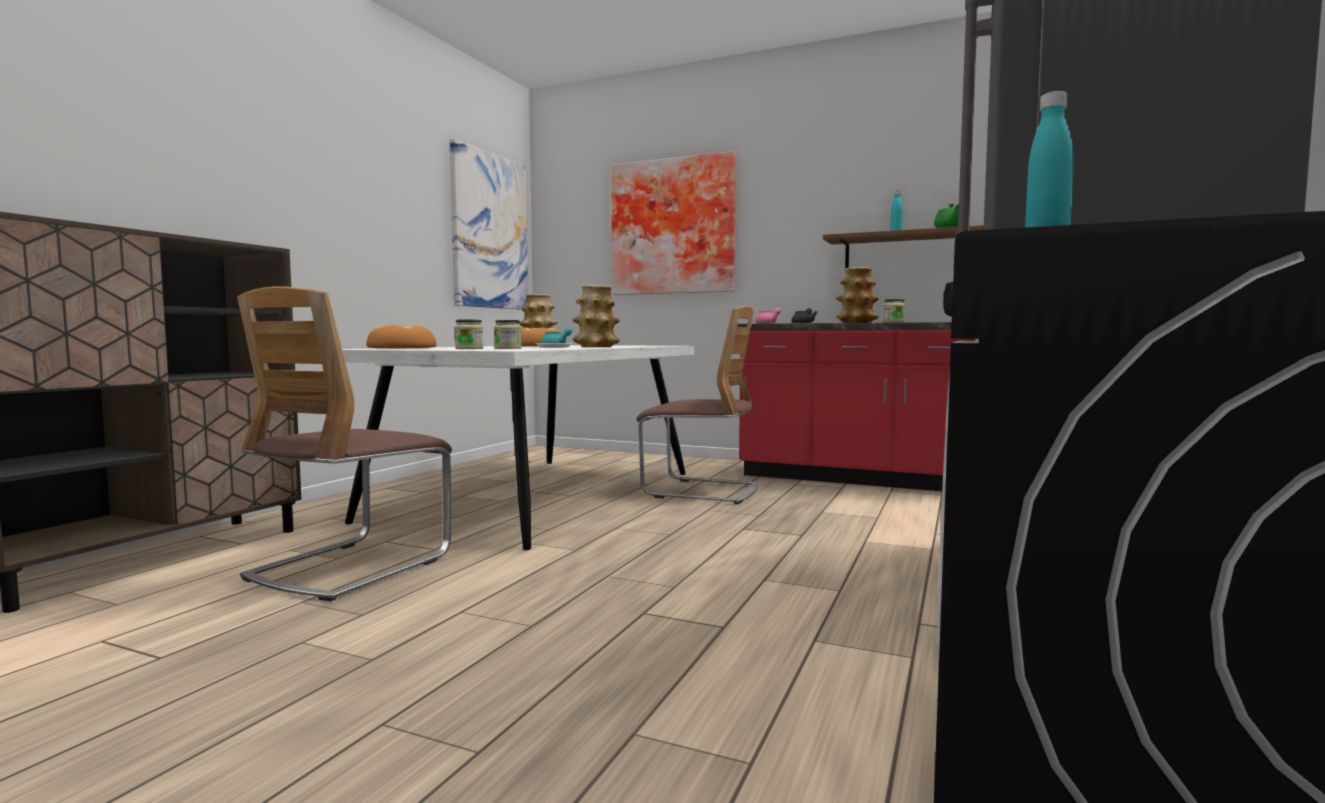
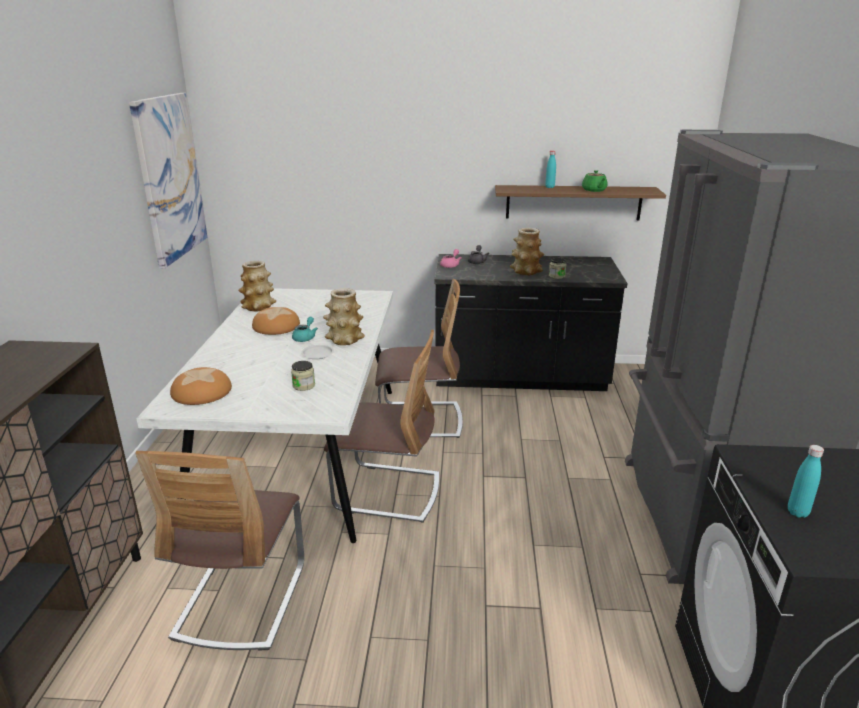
camera: 20 degrees left, 20 degrees up
(469, 348) = (276, 396): jar -> none
(608, 525) = (387, 492): none -> chair
(673, 227) = (350, 163): picture -> none
(858, 478) = (519, 378): red counter -> black counter

